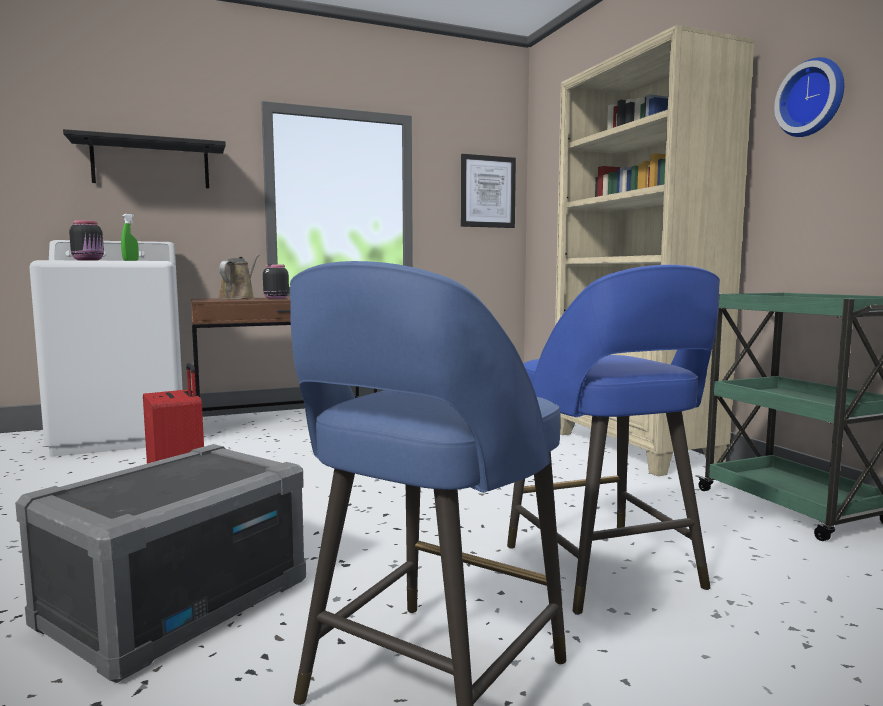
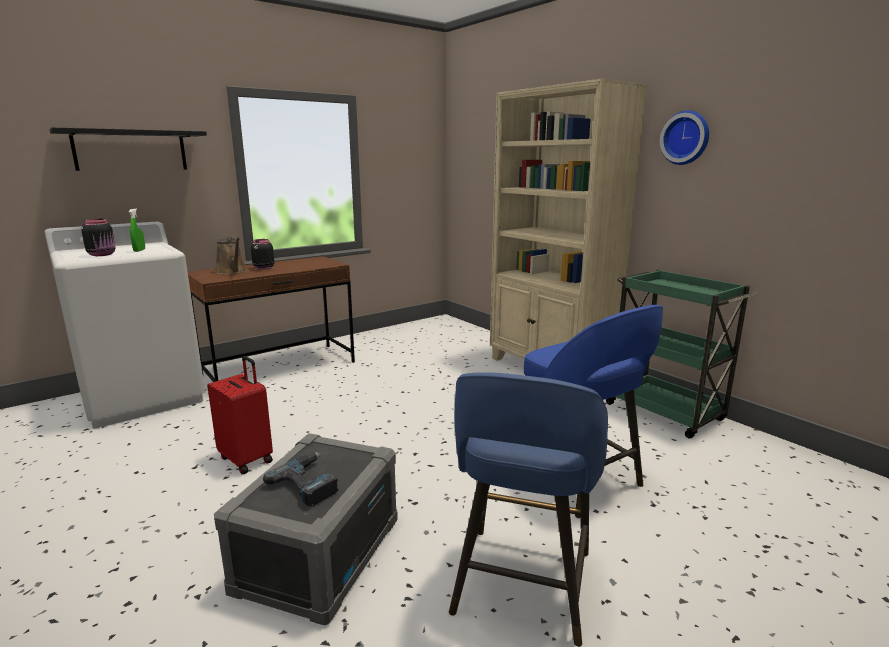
camera: 15 degrees left, 10 degrees up
(158, 484) = (309, 483): none -> power drill
(238, 299) = (232, 271): brown watering can -> brown watering can turned 150 degrees clockwise
(487, 192) = (417, 158): picture -> none

